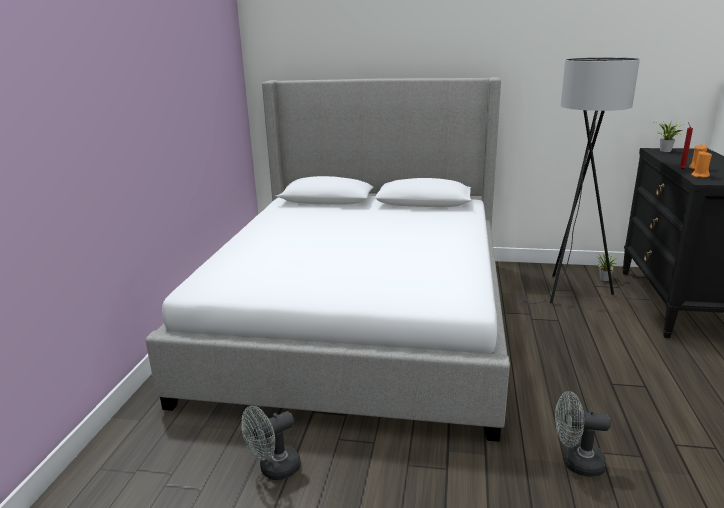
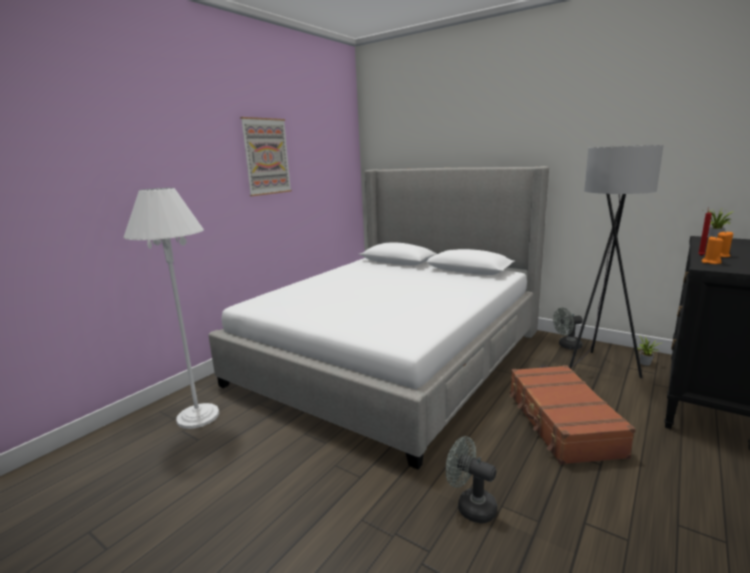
camera: 25 degrees right, 5 degrees down
(159, 68) = (266, 156): none -> picture
(169, 458) = (198, 416): none -> white floor lamp
(274, 469) = (248, 441): grey fan -> grey fan (566, 346)
(584, 355) = (561, 423): none -> brown suitcase

